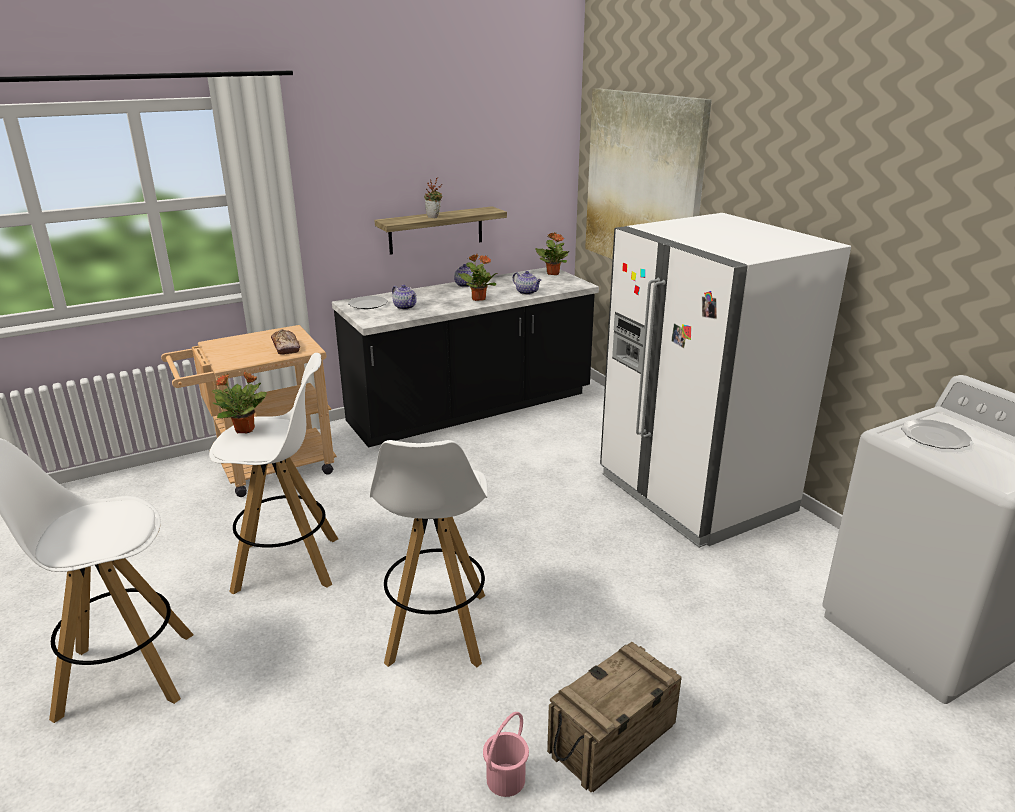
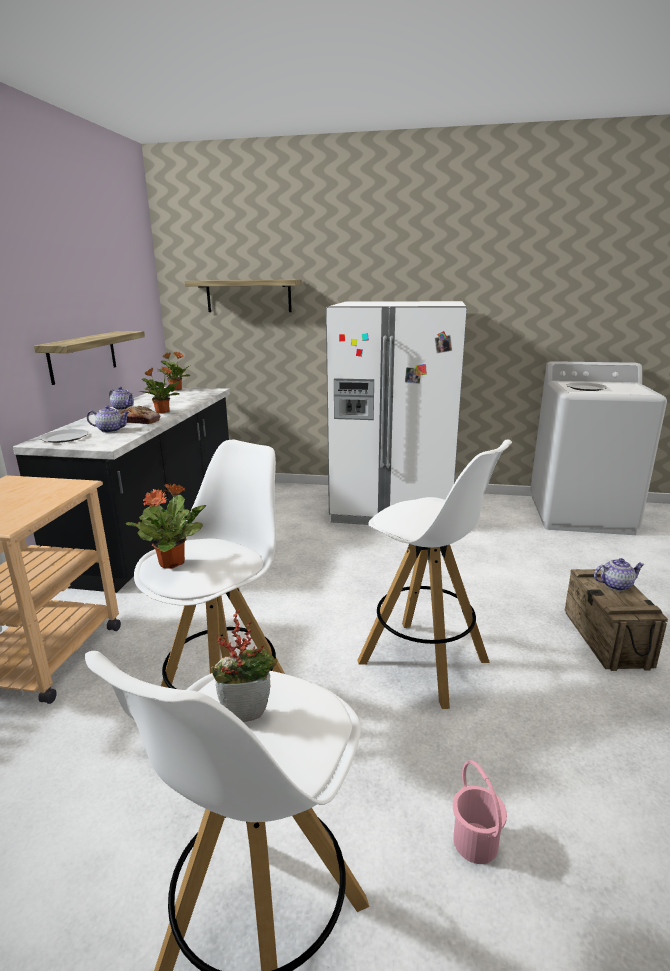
camera: 50 degrees left, 5 degrees down
(286, 347) = (46, 491): bread -> bread (139, 421)
(434, 217) = (93, 338): potted plant -> potted plant (248, 711)
(506, 779) = (623, 701): pink bucket -> pink bucket (476, 841)
(527, 292) = (189, 401): teapot -> teapot (615, 585)
(643, 183) = (248, 296): picture -> shelf

